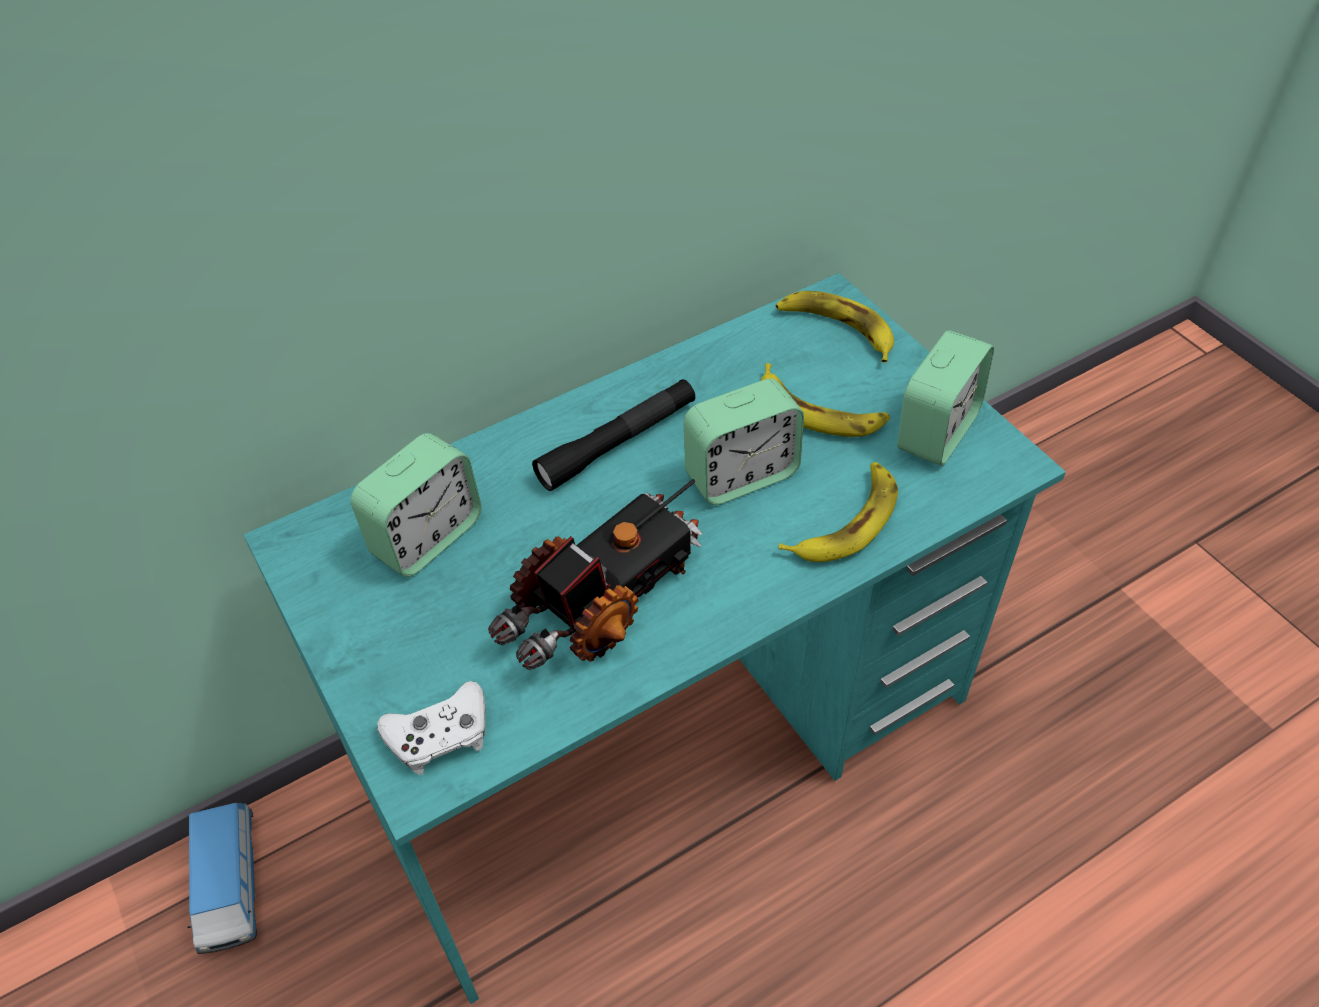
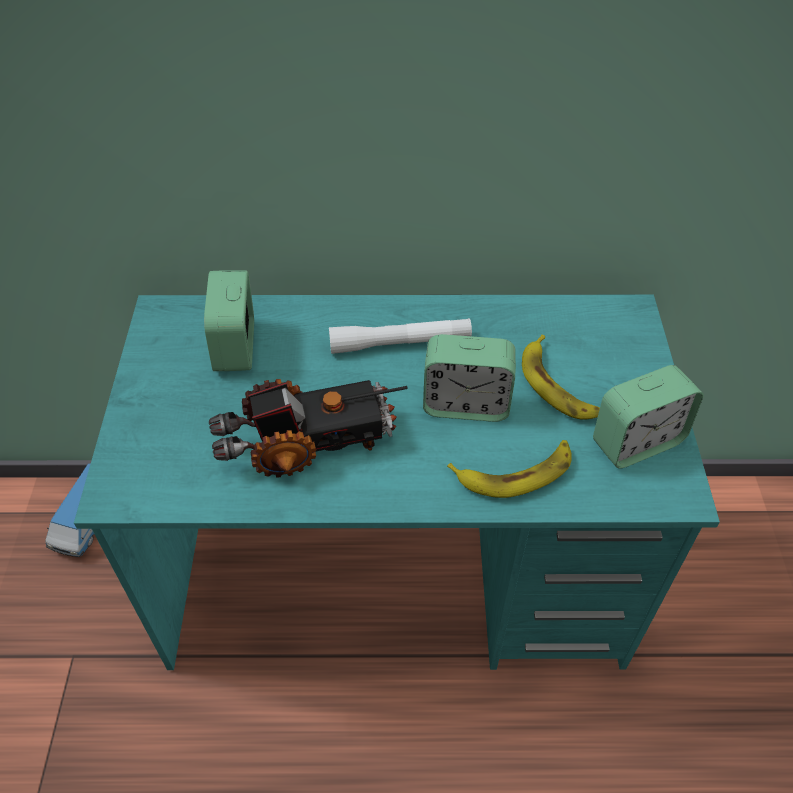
camera: 30 degrees right, 0 degrees up
(427, 537) = (236, 347): alarm clock -> alarm clock turned 105 degrees clockwise
(440, 735) = (146, 473): white game controller -> none
(618, 443) = (400, 343): black flashlight -> white flashlight
(836, 329) = (618, 334): banana -> none

